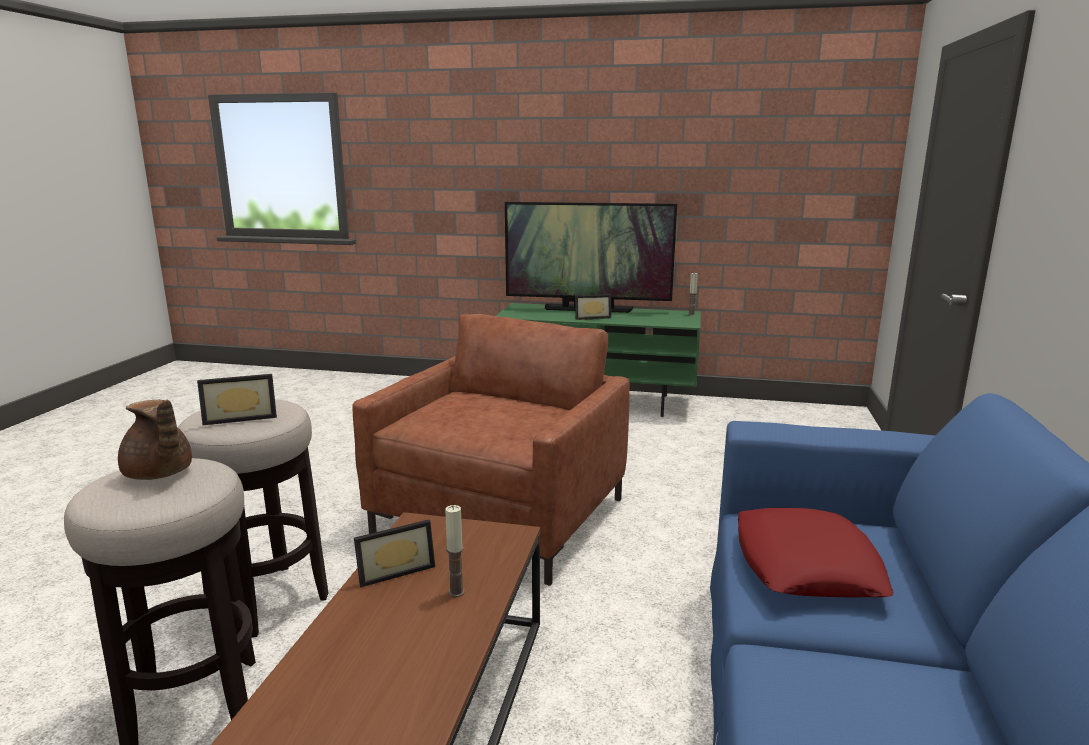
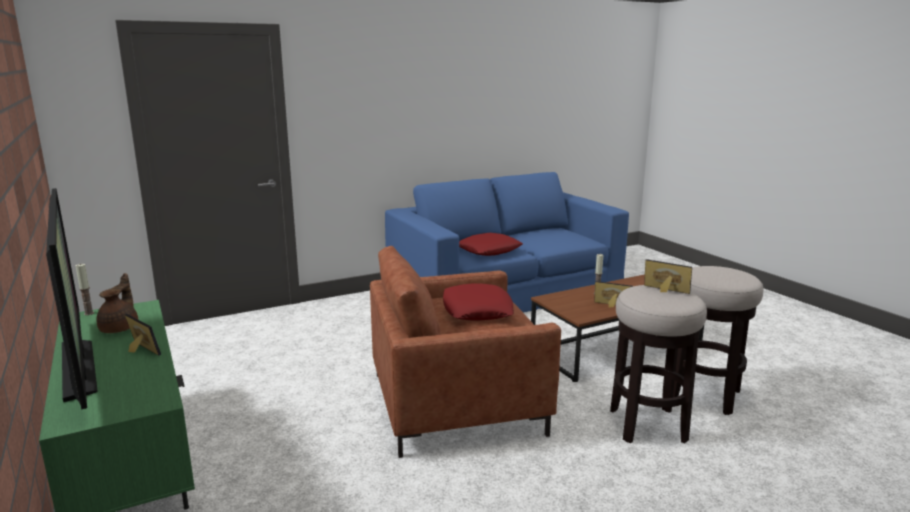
camera: 130 degrees left, 0 degrees up
(159, 474) = (718, 275): brown teapot -> brown teapot (121, 328)
(488, 413) = (476, 310): none -> red pillow

